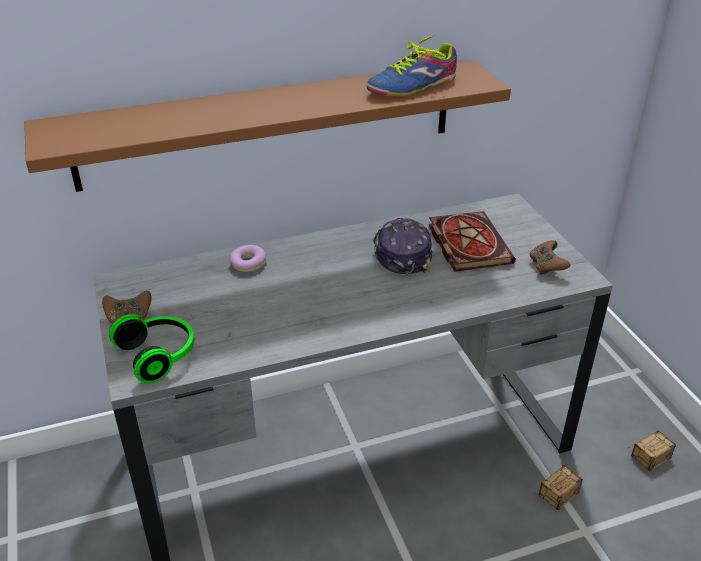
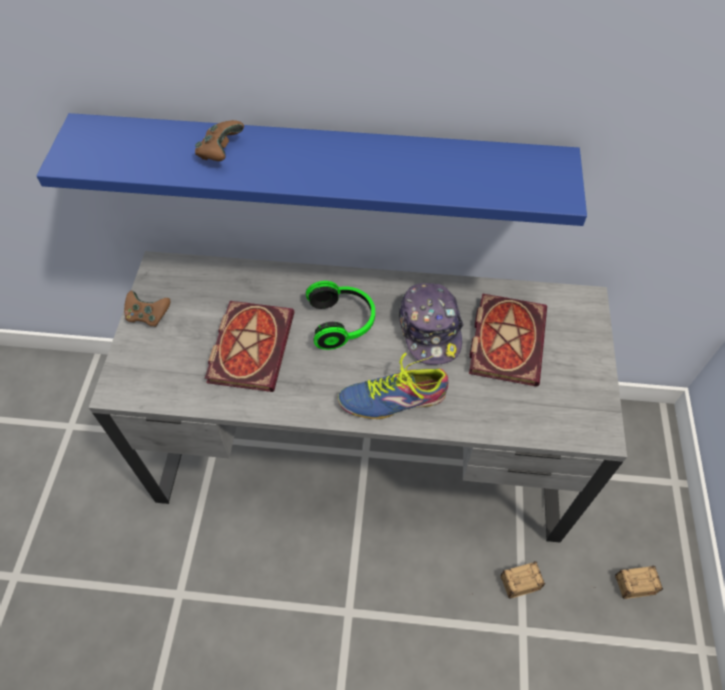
camera: 25 degrees right, 20 degrees up
(159, 355) = (150, 371): headphones -> headphones (342, 322)
(247, 309) = (250, 345): none -> book
(248, 263) = (280, 288): donut -> none
(269, 124) = (321, 164): brown shelf -> blue shelf
(401, 254) = (430, 329): cap -> cap turned 150 degrees clockwise
(413, 86) = (475, 176): shoe -> shoe (393, 399)
(546, 267) = (570, 404): brown game controller -> brown game controller (220, 152)

